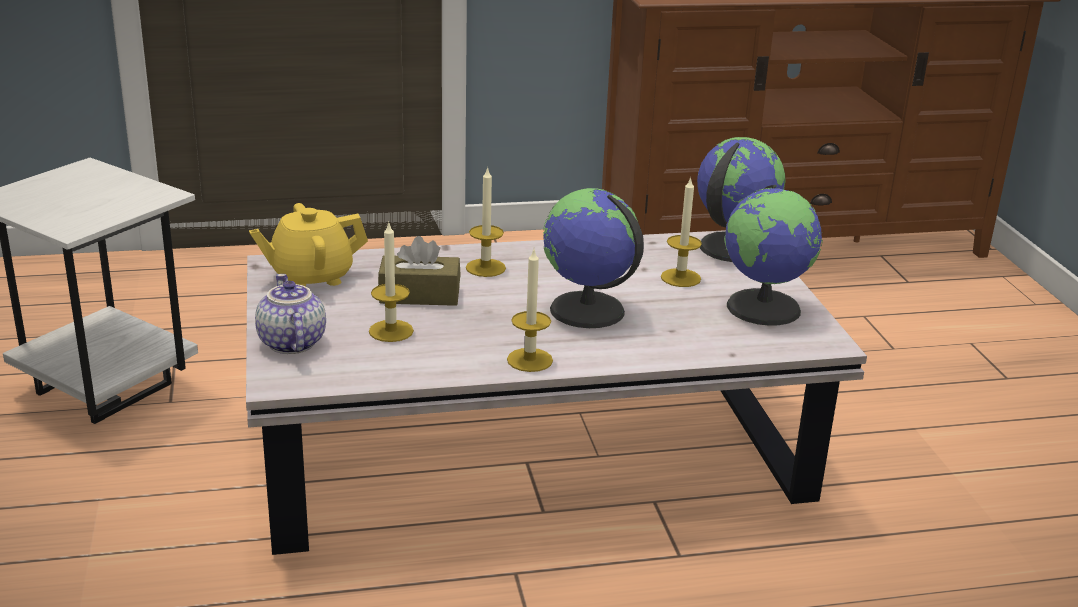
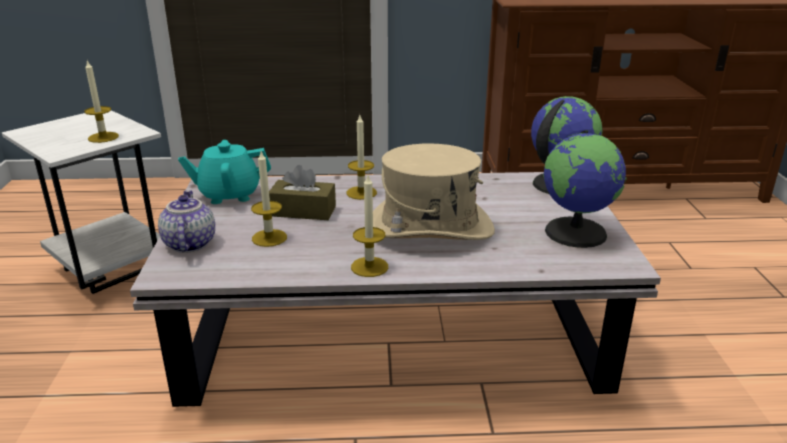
camera: 10 degrees right, 0 degrees up
(311, 277) = (229, 194): yellow teapot -> turquoise teapot
(586, 311) = (429, 229): globe -> beige hat
(680, 278) = (512, 206): candle -> candle (103, 137)

